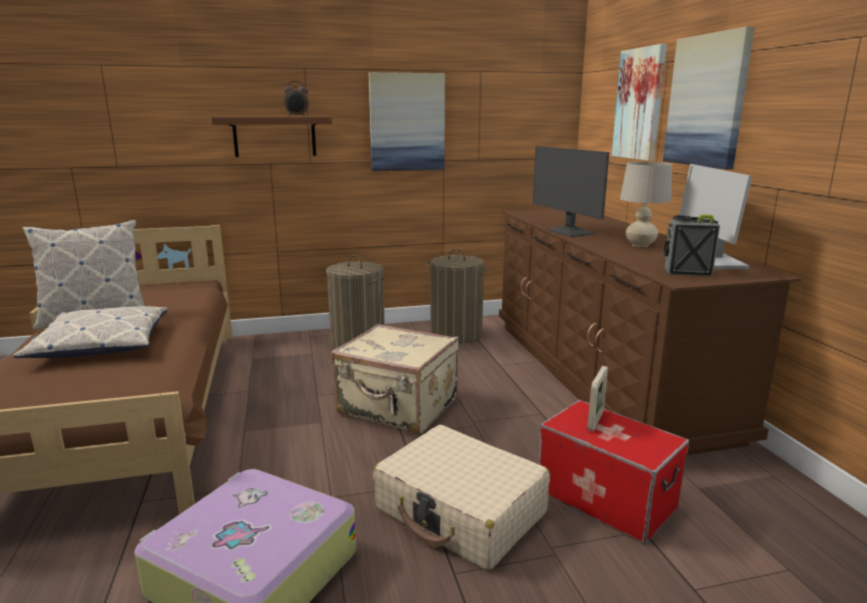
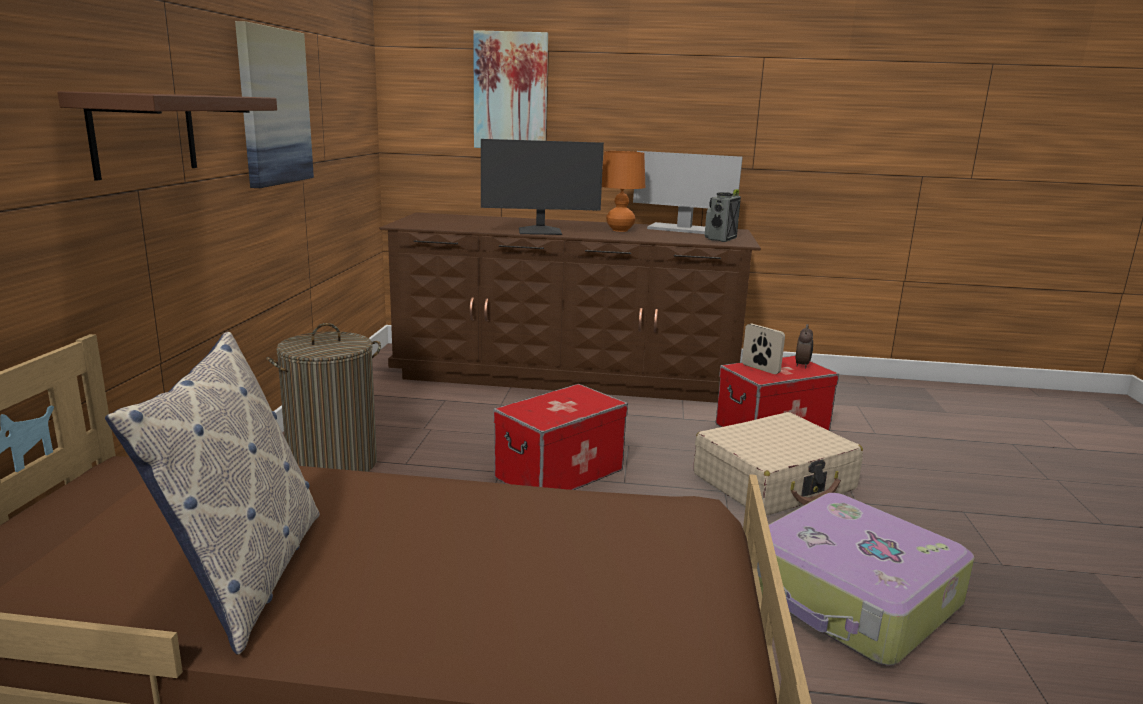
camera: 70 degrees left, 0 degrees up
(101, 344) = (440, 559): pillow -> none
(297, 116) = (212, 95): alarm clock -> alarm clock (802, 365)
(398, 408) = (559, 473): beige suitcase -> storage box
(456, 334) = (384, 404): laundry basket -> none
(640, 245) = (620, 230): beige table lamp -> orange table lamp
(707, 101) = (617, 93): picture -> none

